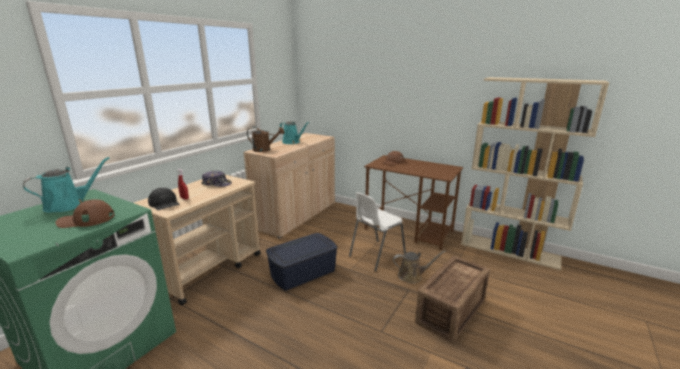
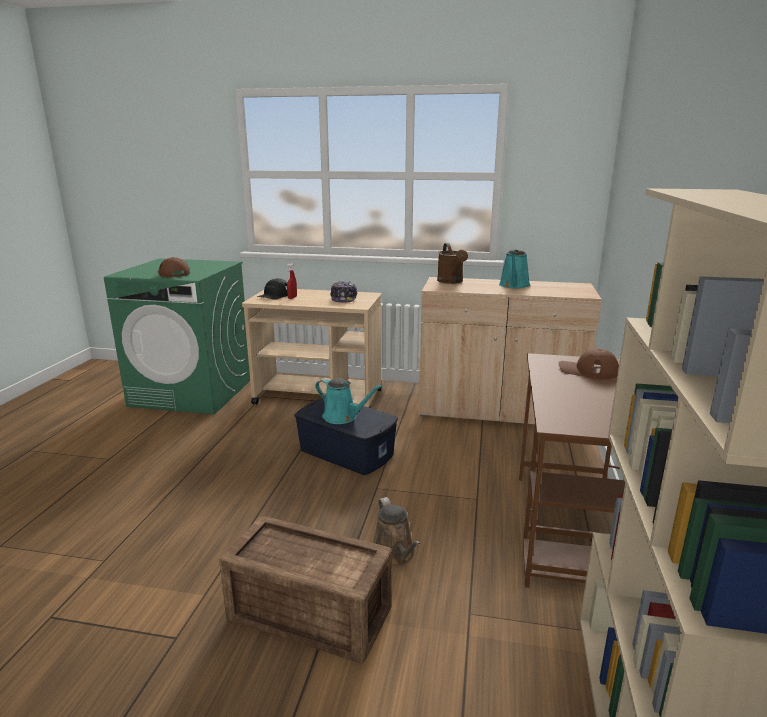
camera: 70 degrees right, 0 degrees up
(69, 205) = (202, 264): turquoise watering can -> turquoise watering can (343, 417)
(376, 255) = (435, 505): white chair -> none

